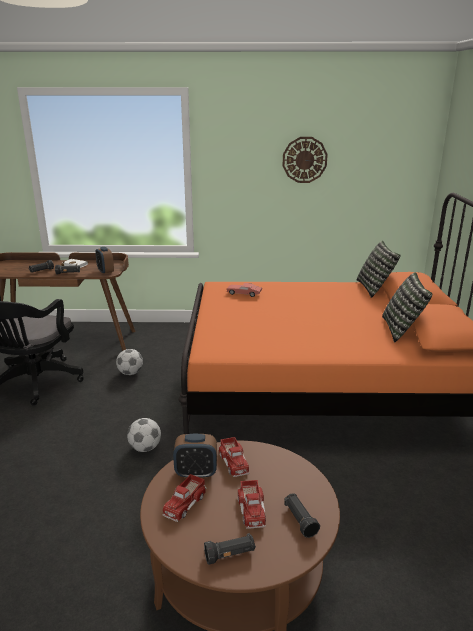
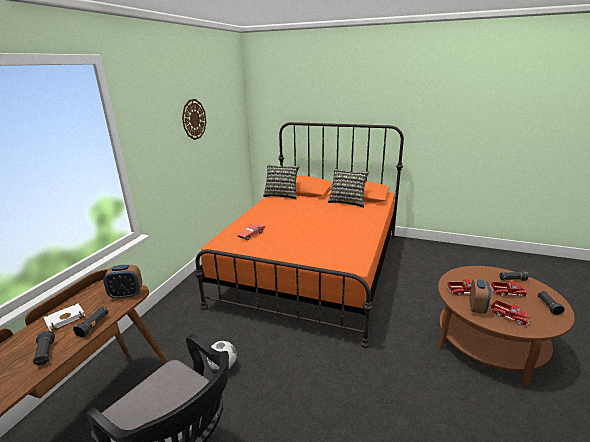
camera: 70 degrees left, 0 degrees up
(145, 448) = (358, 370): football -> none

